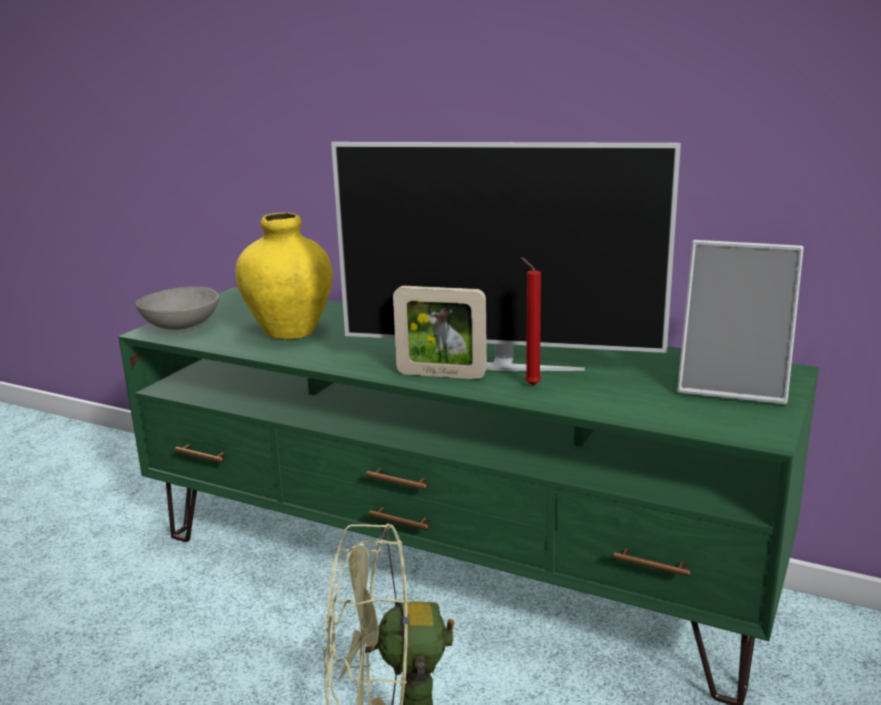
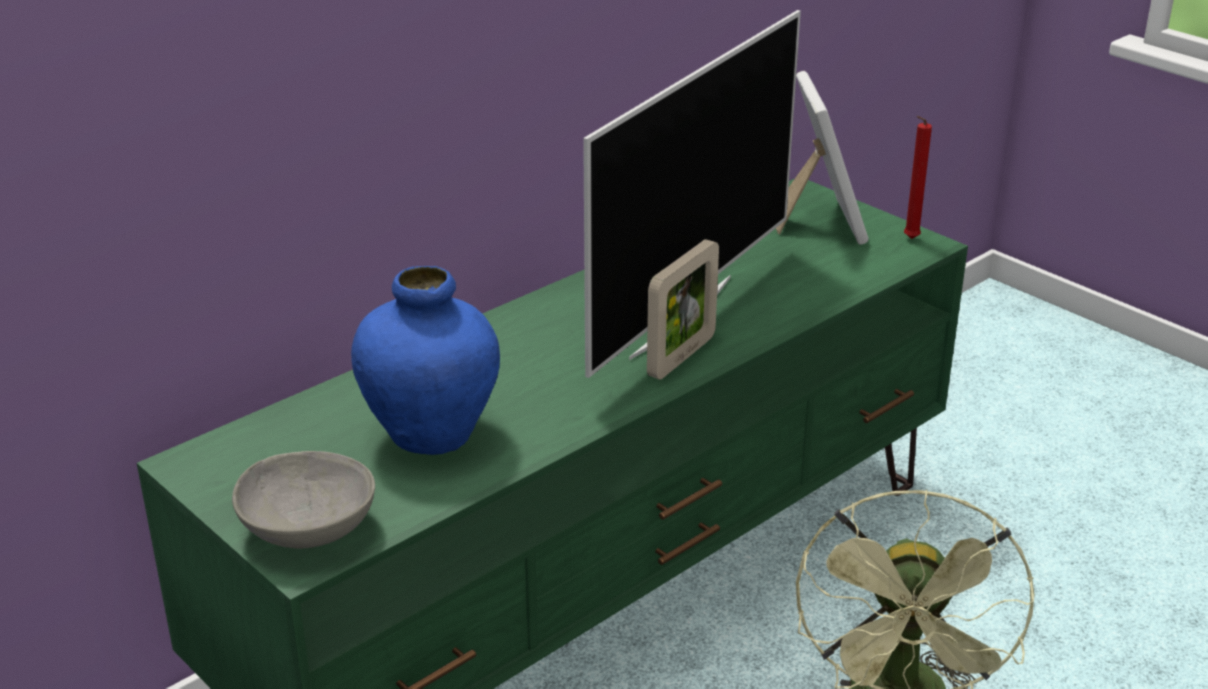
camera: 70 degrees left, 10 degrees up
(289, 331) = (431, 435): yellow vase -> blue vase
(530, 385) = (747, 314): red candle -> red candle (909, 239)
(734, 386) = (818, 222): picture frame -> picture frame turned 45 degrees counterclockwise

